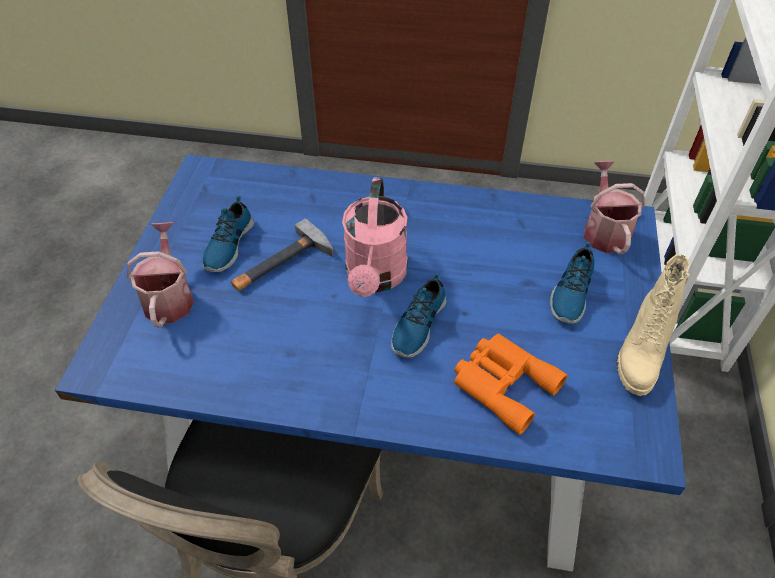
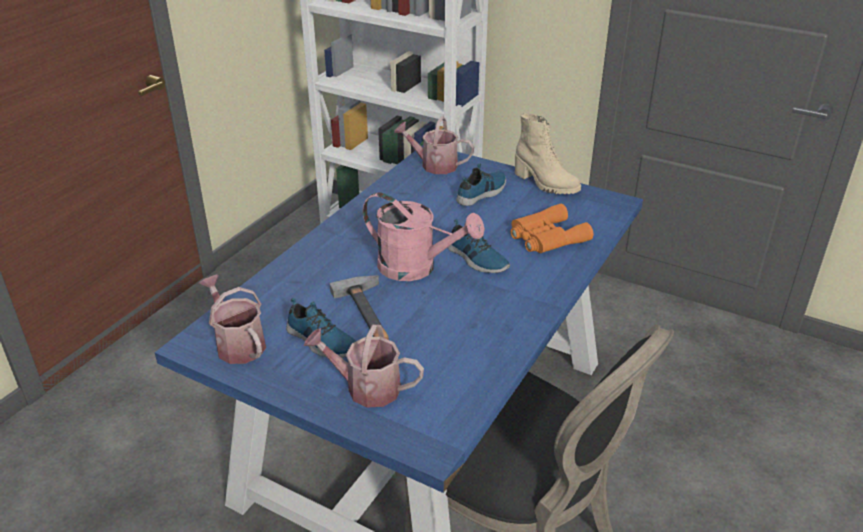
camera: 70 degrees left, 15 degrees down
(209, 195) = (237, 343): none -> watering can
(570, 293) = (482, 193): shoe -> shoe turned 90 degrees counterclockwise

